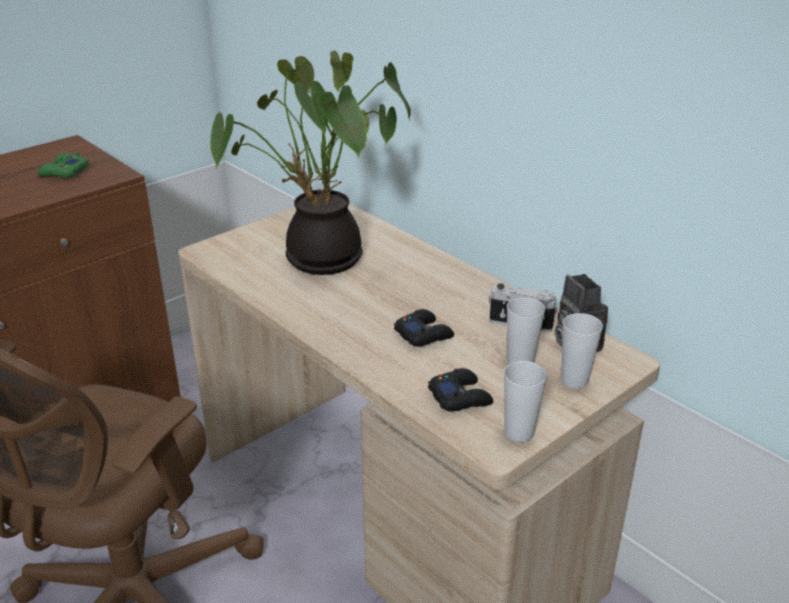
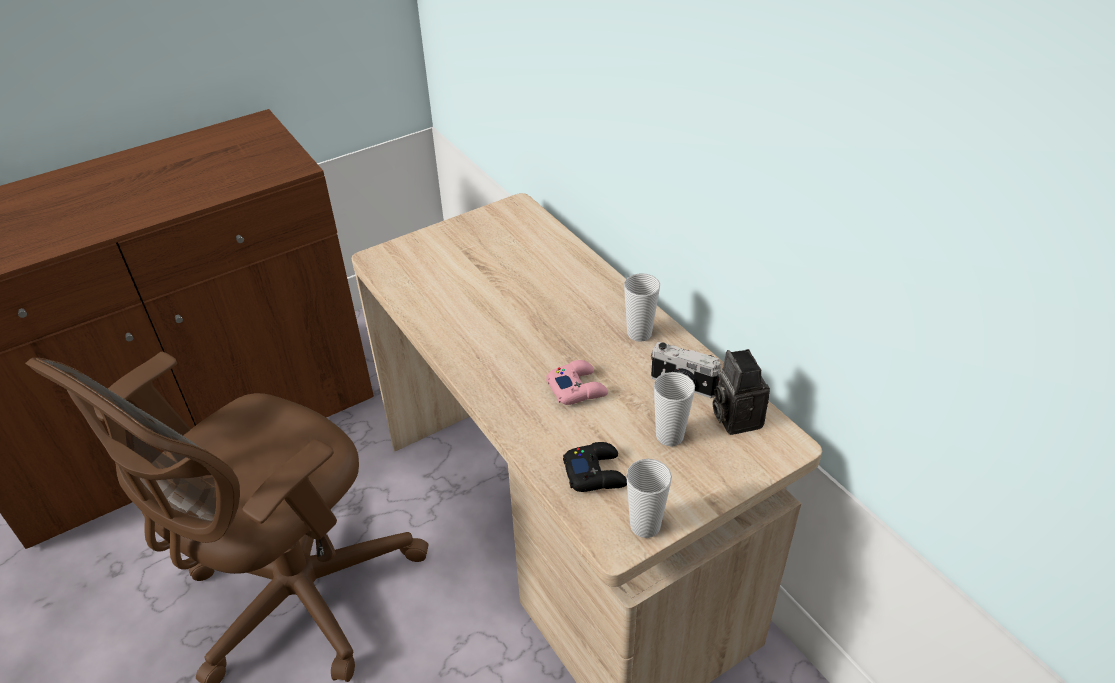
camera: 10 degrees right, 10 degrees up
(64, 172) = (245, 161): green game controller -> none
(319, 262) = (491, 283): potted plant -> none
(423, 334) = (577, 388): black game controller -> pink game controller
(574, 381) = (721, 465): cup -> cup (639, 333)

